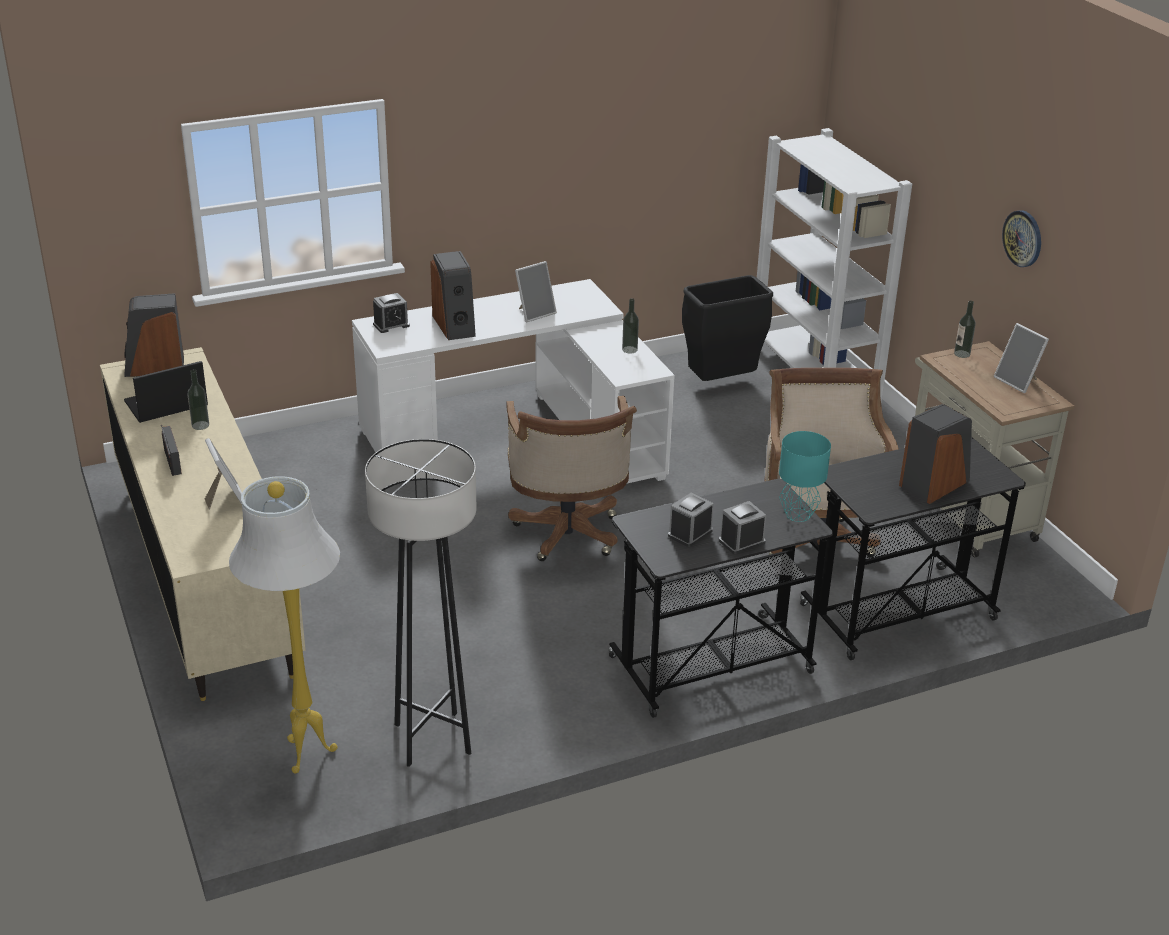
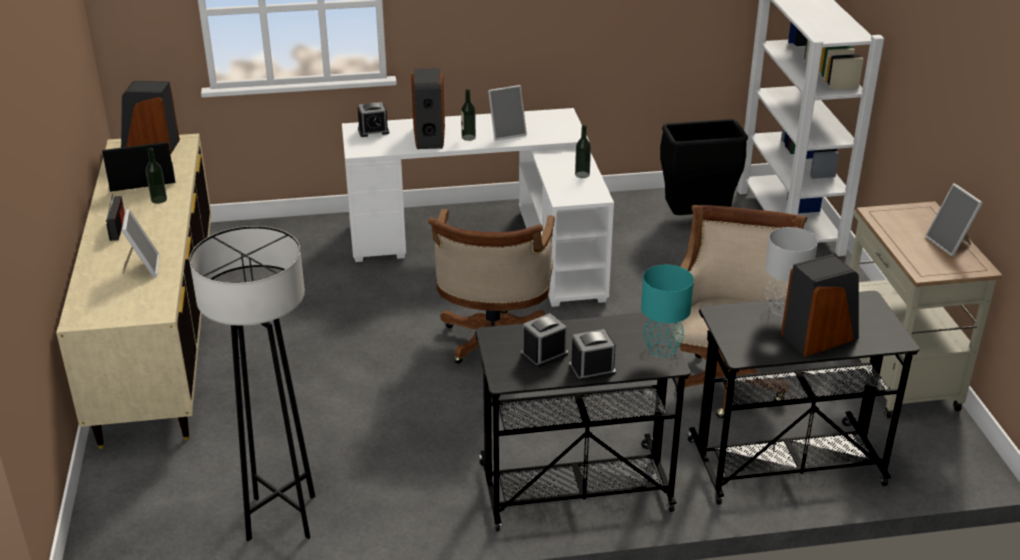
camera: 15 degrees right, 0 degrees up
(304, 754) = (162, 513): white floor lamp -> none
(890, 462) = (782, 309): none -> grey table lamp
(962, 354) = (901, 211): bottle -> bottle (468, 137)
(1023, 238) = (972, 96): wall clock -> none

